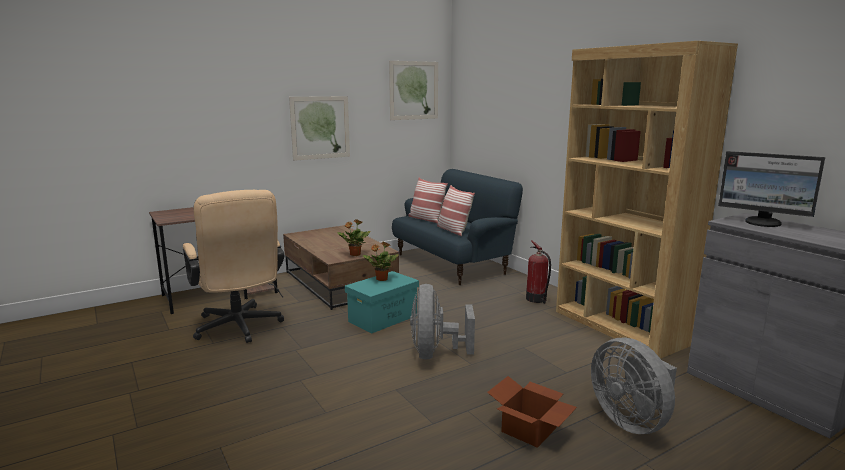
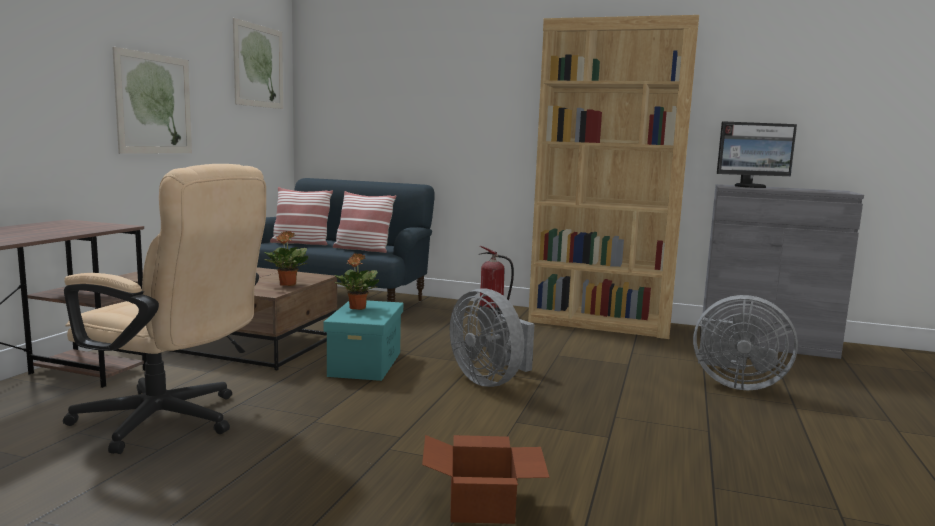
camera: 40 degrees left, 5 degrees down
(530, 430) = (689, 414): cardboard box -> cardboard box (483, 506)

